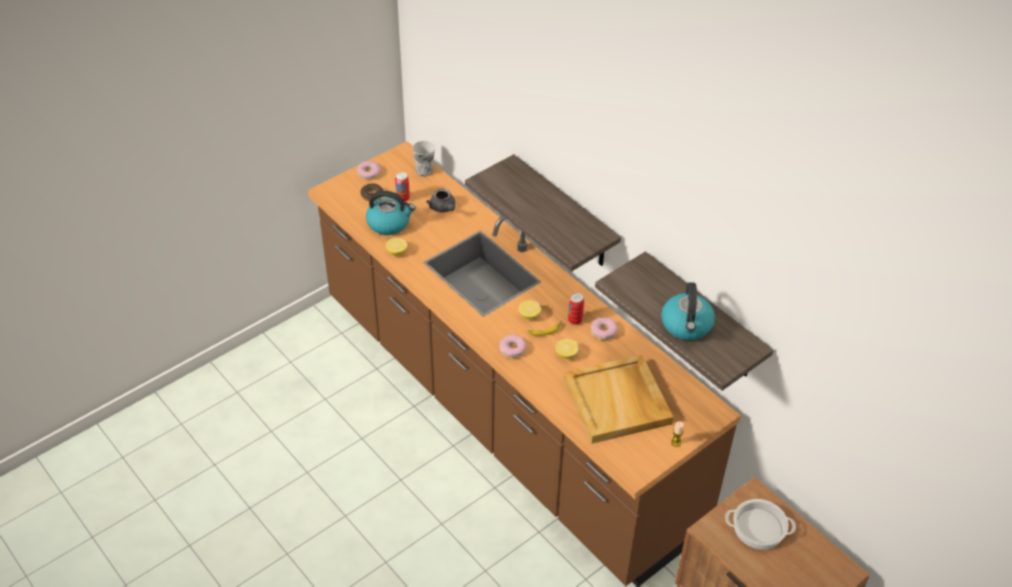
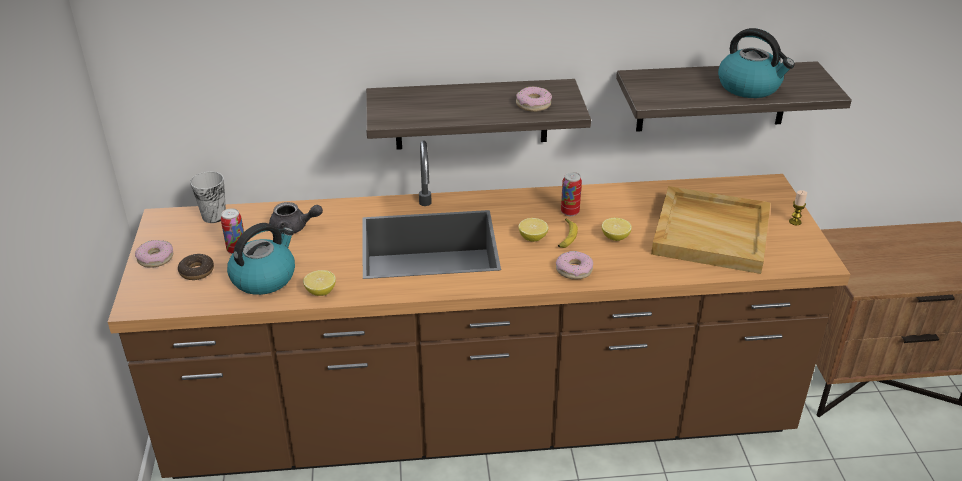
camera: 55 degrees left, 10 degrees down
(603, 331) = (603, 202): donut -> donut (533, 104)
(759, 527) = (875, 254): cooking pot -> none

